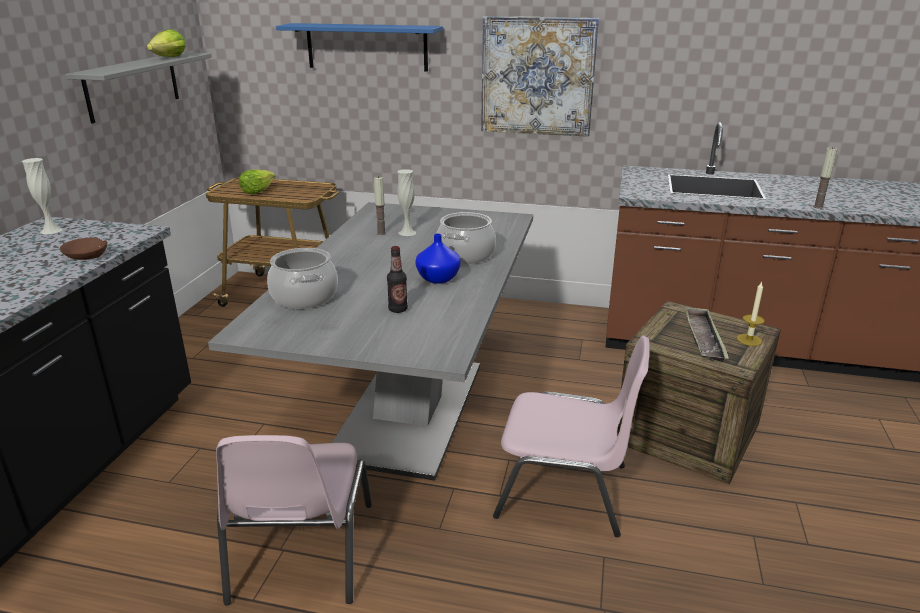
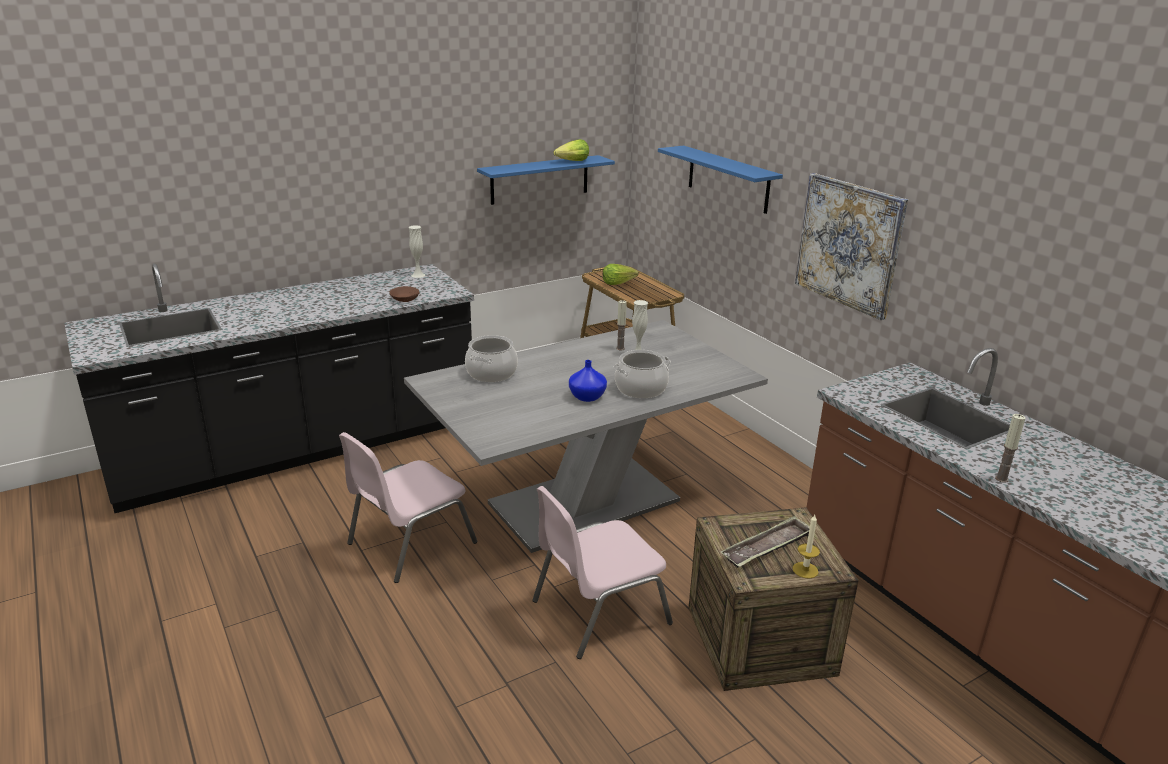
camera: 45 degrees right, 0 degrees up
(133, 86) = (539, 179): grey shelf -> blue shelf
(398, 309) = (523, 405): bottle -> none
(564, 490) = (598, 612): pink chair -> pink chair turned 90 degrees clockwise

